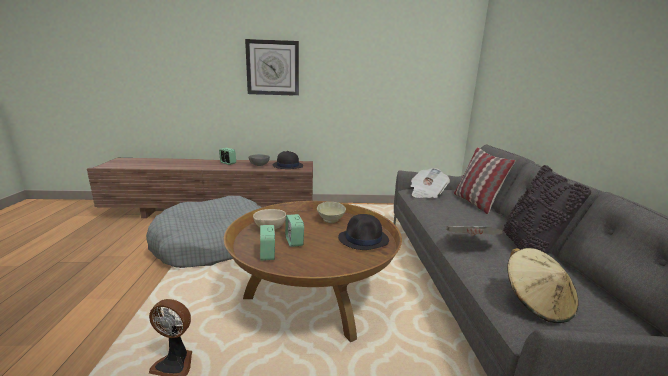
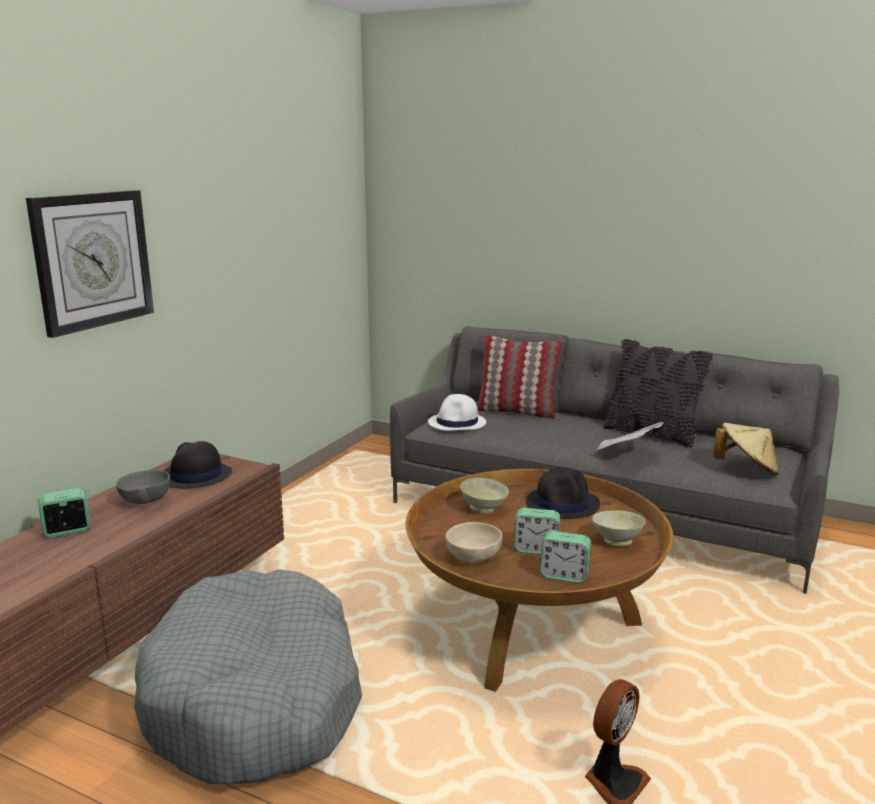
camera: 60 degrees left, 0 degrees up
(329, 264) = (617, 541): none -> beige bowl
(426, 193) = (457, 423): newspaper -> white hat

